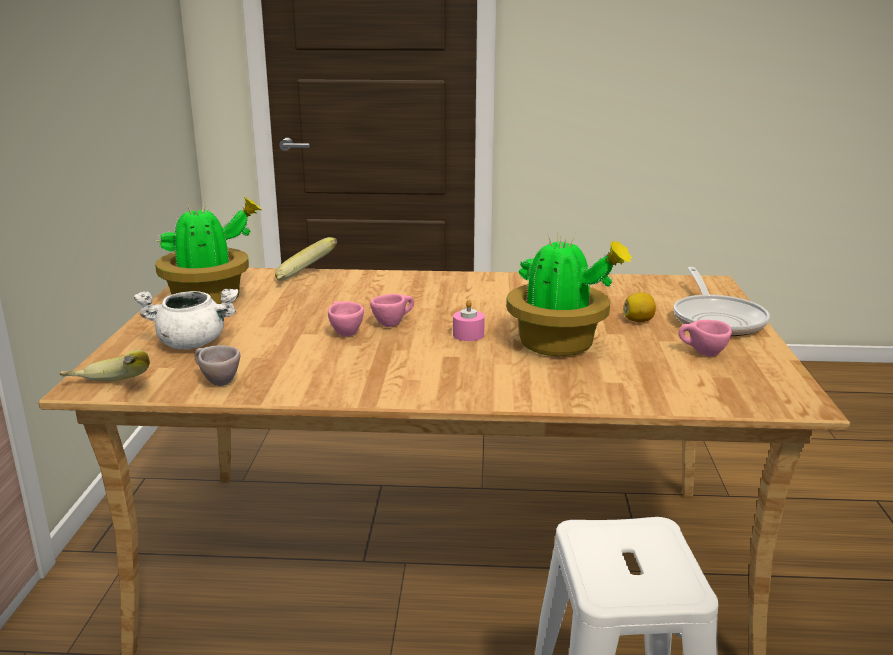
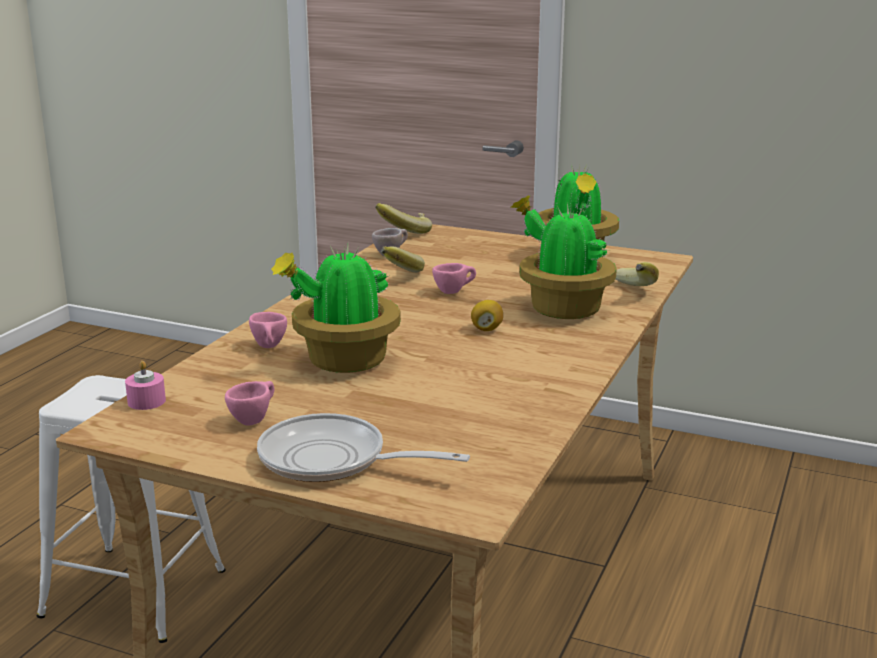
camera: 110 degrees right, 0 degrees up
(192, 343) = (473, 251): white cooking pot -> none
(298, 366) = (396, 274): none -> banana
(365, 292) = (562, 309): none -> potted plant
(393, 324) = (461, 309): pink cup -> pink cup (270, 347)
(468, 335) = (407, 332): pink candle -> pink candle (146, 401)
(638, 321) = (371, 414): lemon -> lemon (486, 329)

